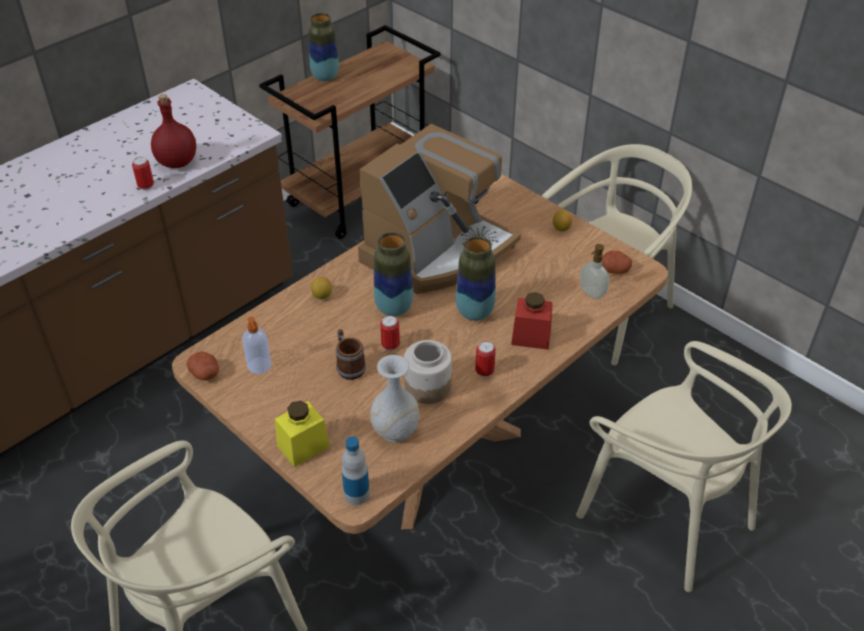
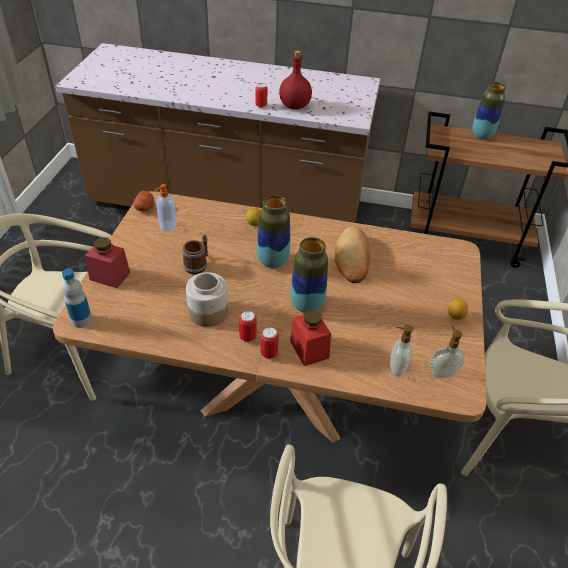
camera: 55 degrees right, 0 degrees up
(303, 446) = (110, 276): yellow jar -> red jar
(390, 345) = (234, 276): can -> can (269, 354)
(396, 431) = (152, 314): white vase -> none
(437, 252) = (352, 258): coffee machine -> bread
(615, 269) = (442, 372): potato -> soap dispenser

